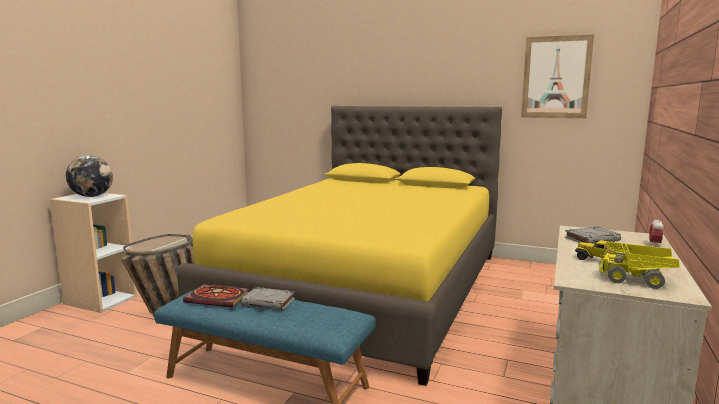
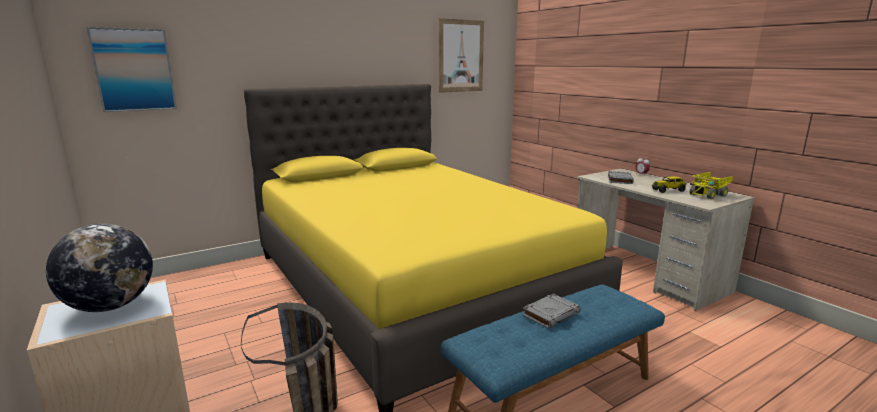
camera: 55 degrees left, 5 degrees up
(219, 298) = (514, 336): book -> none
(277, 91) = (134, 70): none -> picture

